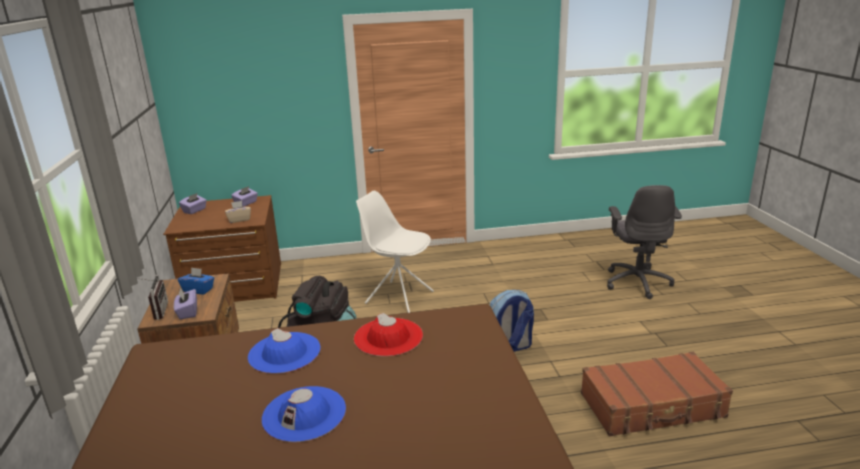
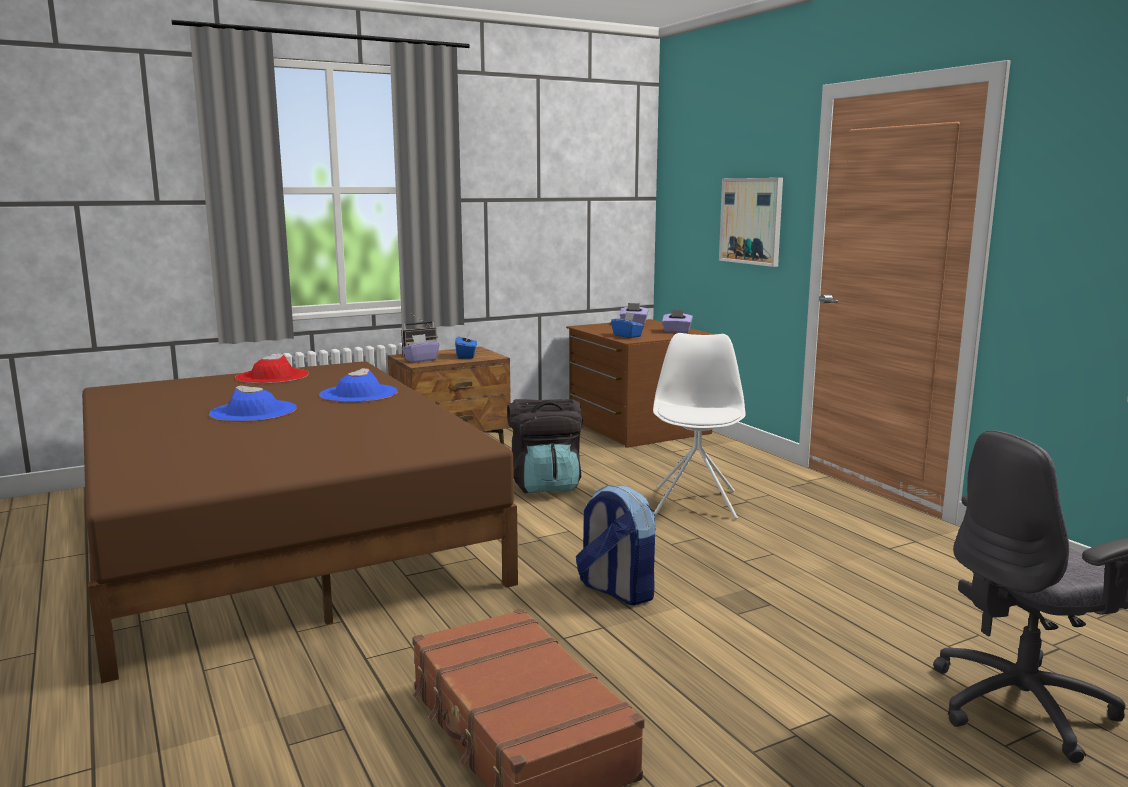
camera: 70 degrees right, 10 degrees down
(239, 219) = (627, 336): beige tissue box -> blue tissue box
(287, 110) = (751, 221): none -> picture
(388, 337) = (400, 419): red hat -> red hat (272, 376)

